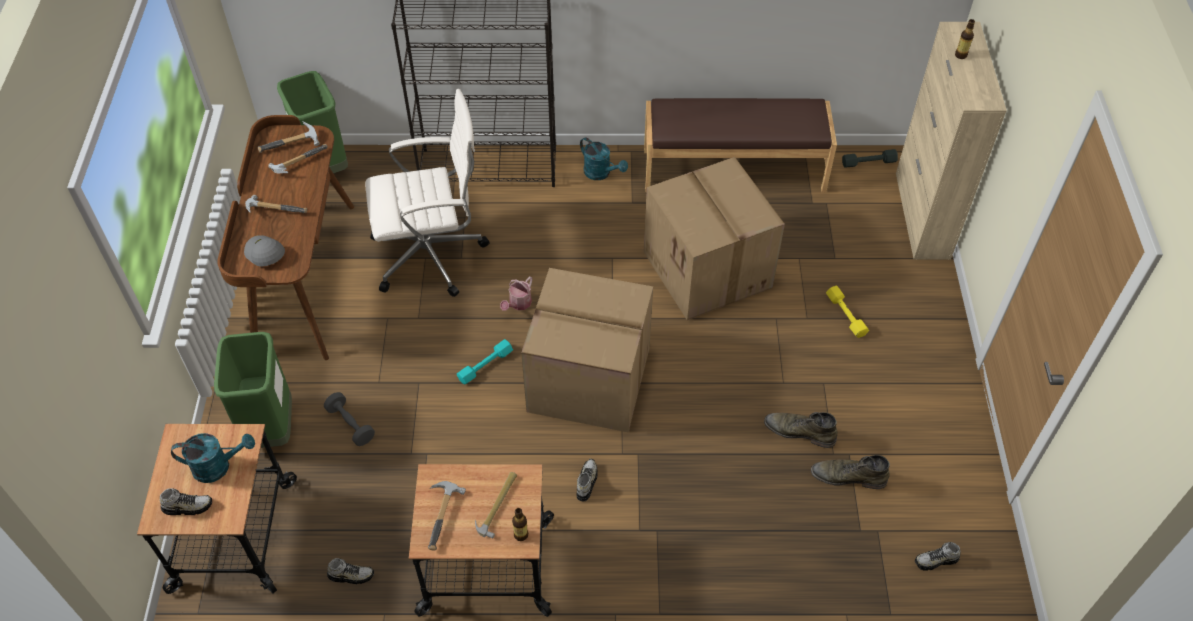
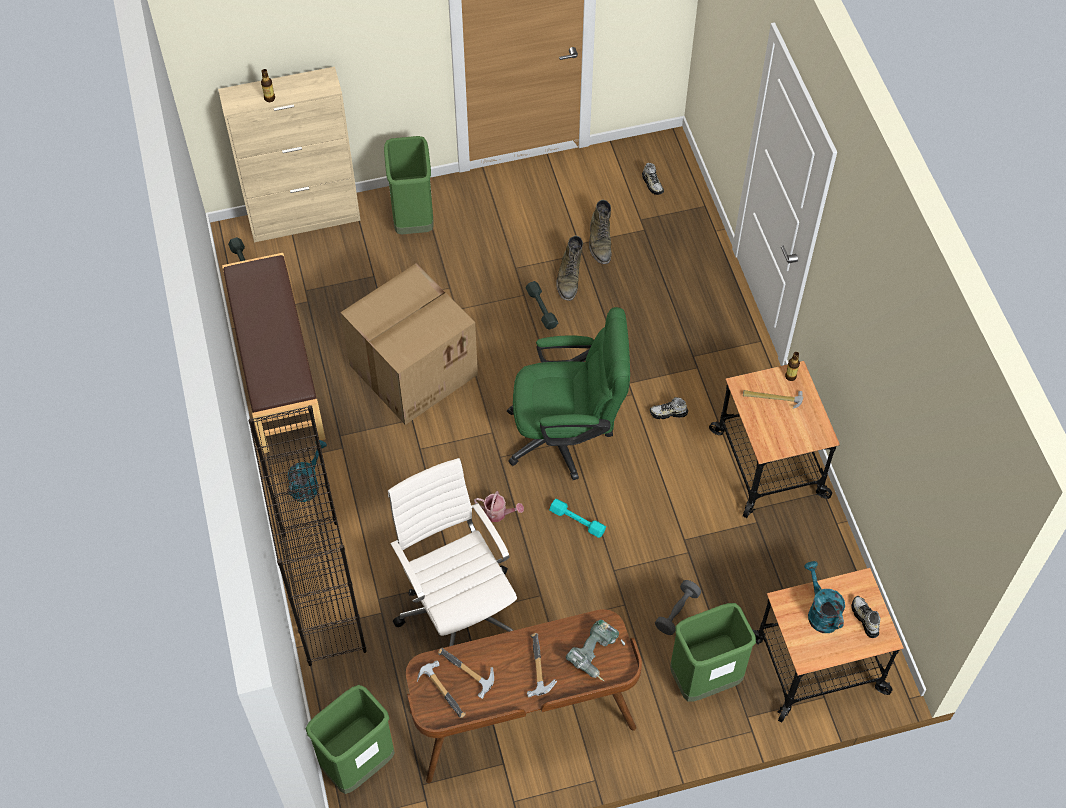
camera: 105 degrees left, 5 degrees up
(264, 254) = (596, 655): grey cap -> power drill
(351, 575) = (815, 558): shoe -> none
(445, 516) = (796, 430): hammer -> none
(587, 380) = (567, 436): cardboard box -> green office chair
(761, 395) = (541, 308): none -> grey dumbbell
(845, 315) = (438, 261): yellow dumbbell -> none
(905, 304) = (413, 221): none -> green trash can

